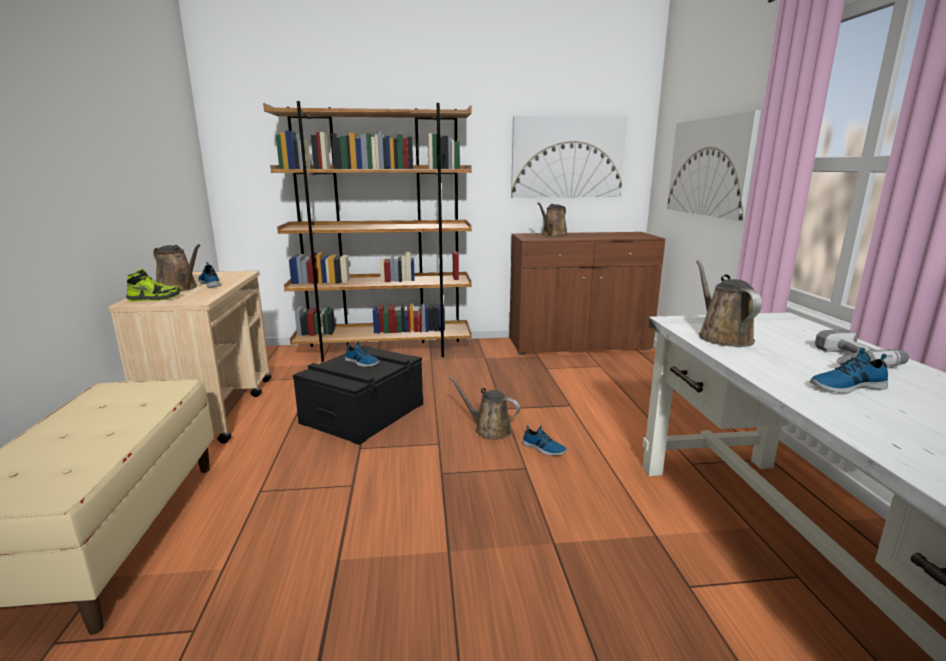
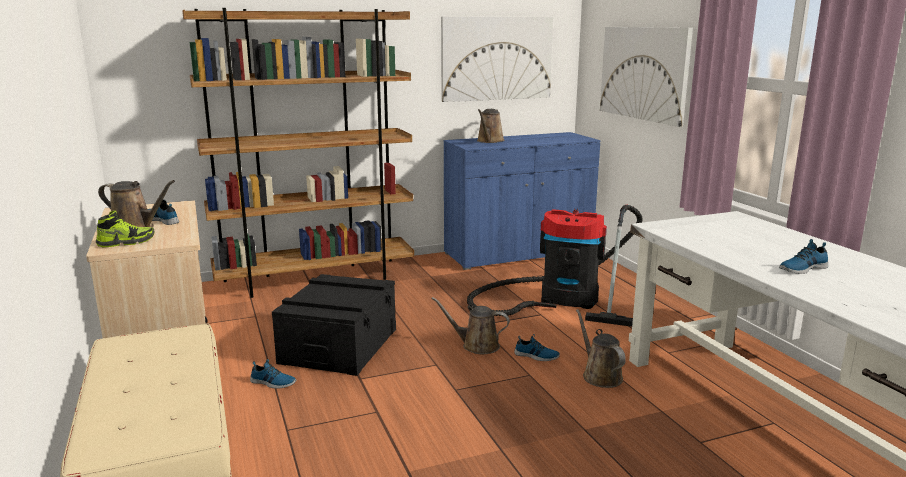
camera: 15 degrees left, 0 degrees up
(361, 362) = (336, 292): shoe -> shoe (272, 383)
(578, 344) = (518, 253): brown cabinet -> blue cabinet
(599, 392) = (561, 299): none -> vacuum cleaner
(722, 337) = (699, 237): brown watering can -> brown watering can (600, 375)
(845, 359) = (793, 248): power drill -> none

